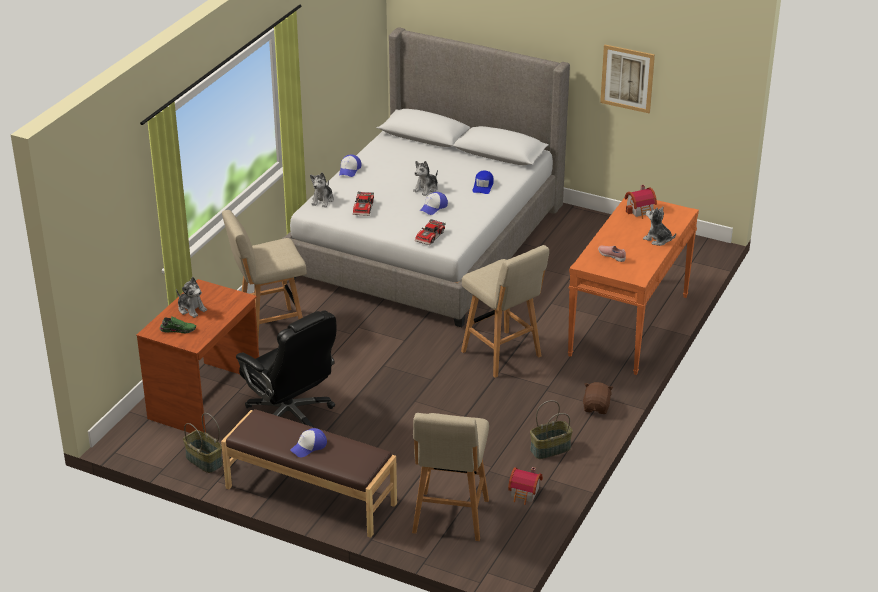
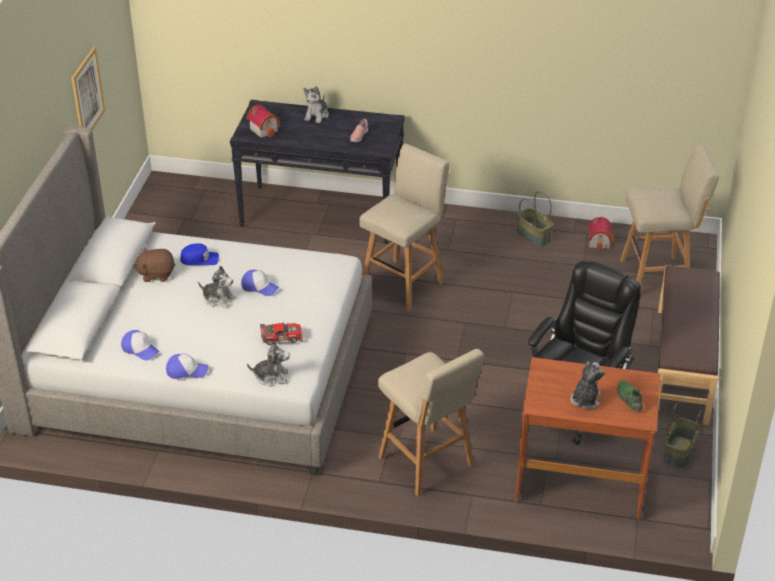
camera: 105 degrees left, 5 degrees up
(309, 447) = (694, 313): cap -> cap (140, 349)
(431, 236) = (325, 277): toy car -> none
(596, 407) = (460, 218): brown plush toy -> brown plush toy (156, 274)
(629, 326) = (322, 214): orange console table -> black console table

